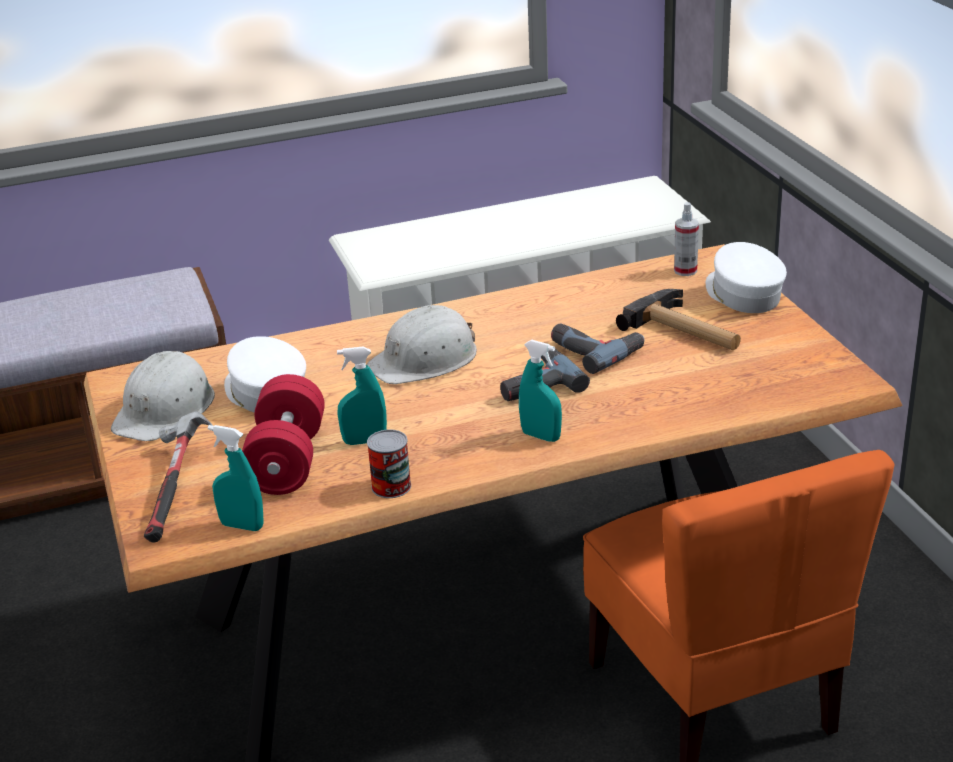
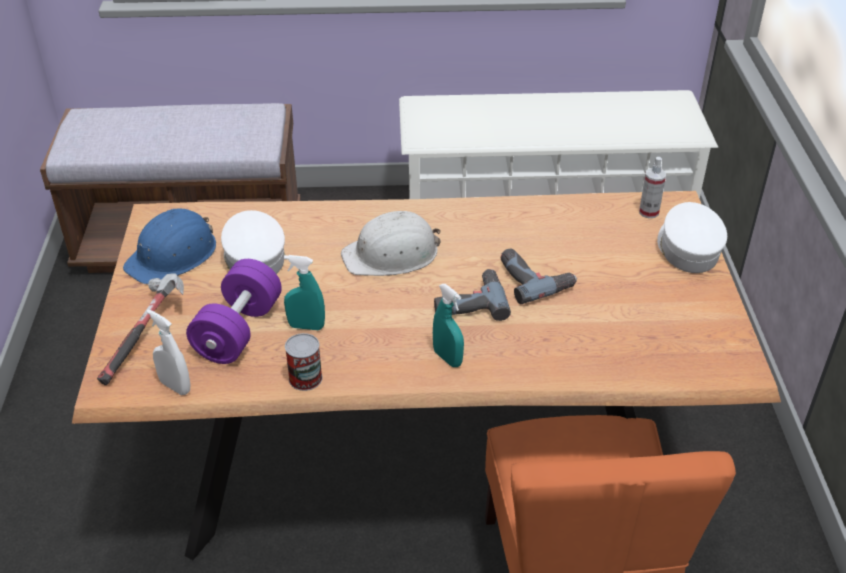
camera: 15 degrees right, 10 degrees up
(166, 409) = (173, 255): white hard hat -> blue hard hat
(242, 526) = (175, 386): turquoise spray bottle -> white spray bottle
(287, 461) = (238, 330): red dumbbell -> purple dumbbell
(687, 332) = (620, 278): hammer -> none

